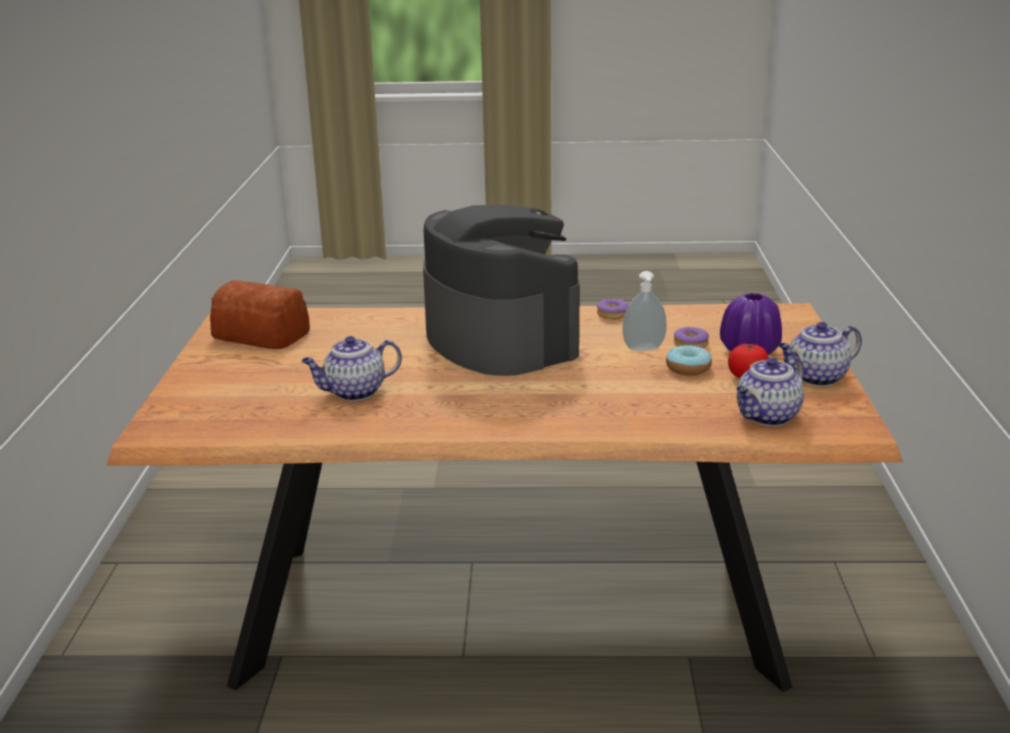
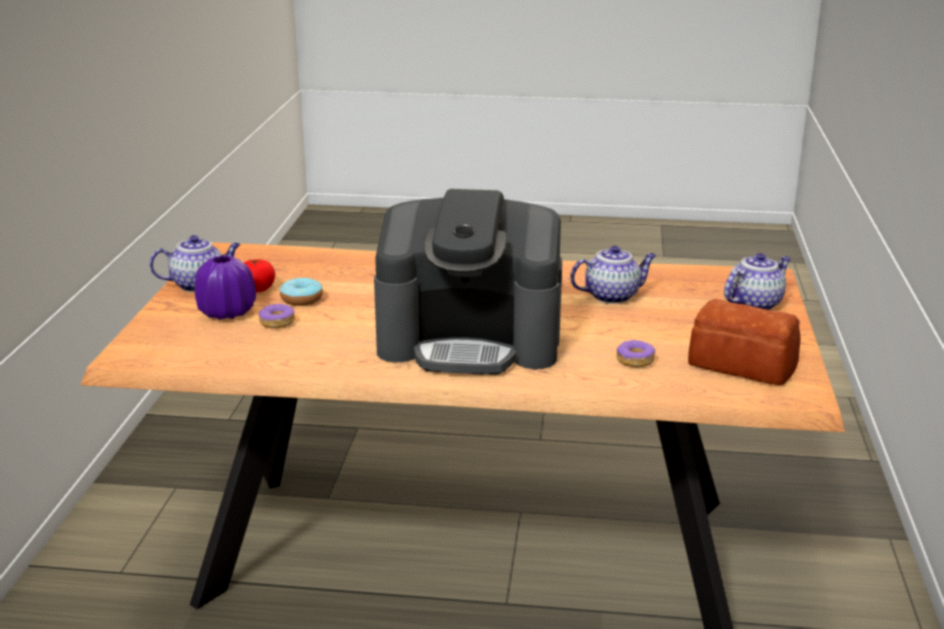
camera: 175 degrees left, 0 degrees up
(499, 339) = (471, 341): coffee machine -> coffee machine turned 60 degrees counterclockwise
(613, 314) = (330, 365): donut -> donut (635, 360)
(644, 349) = (327, 320): soap dispenser -> none
(767, 417) = (276, 260): teapot -> teapot (754, 304)

